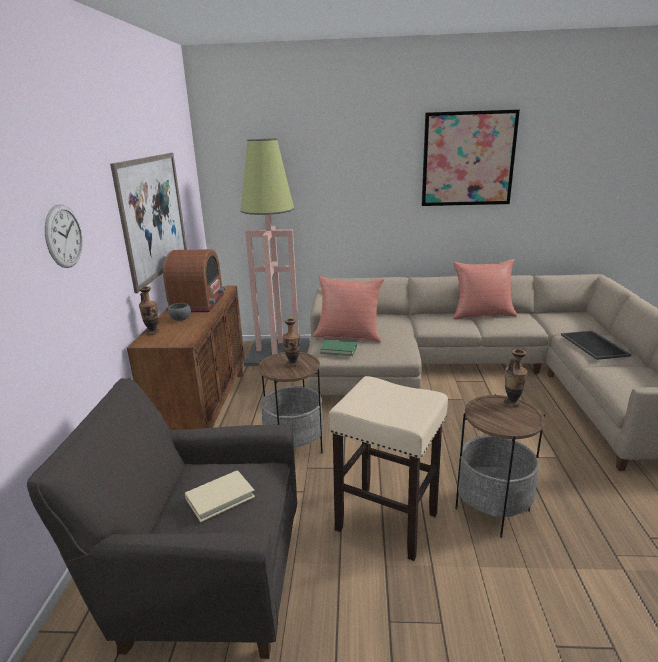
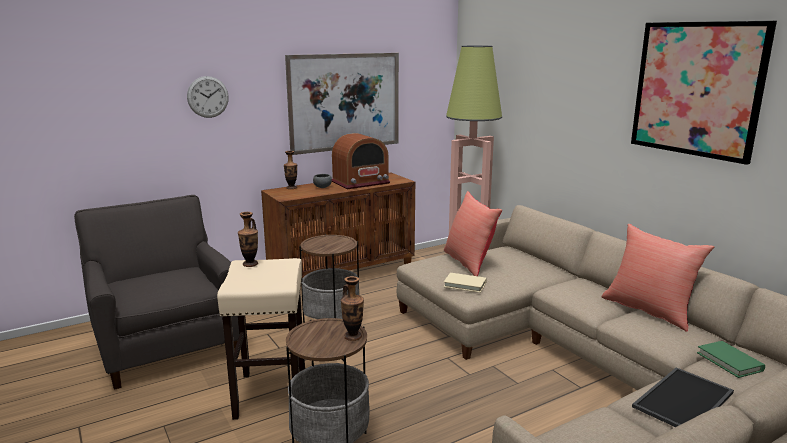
camera: 55 degrees right, 5 degrees down
(220, 498) = (157, 281): beige book -> beige book (465, 285)
(293, 364) = (331, 244): vase -> vase (250, 264)
(338, 350) = (433, 267): green book -> green book (729, 362)

